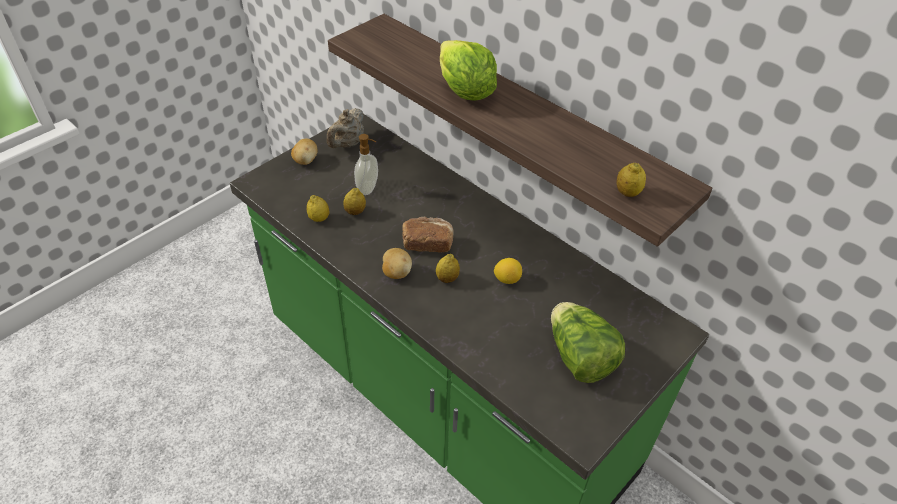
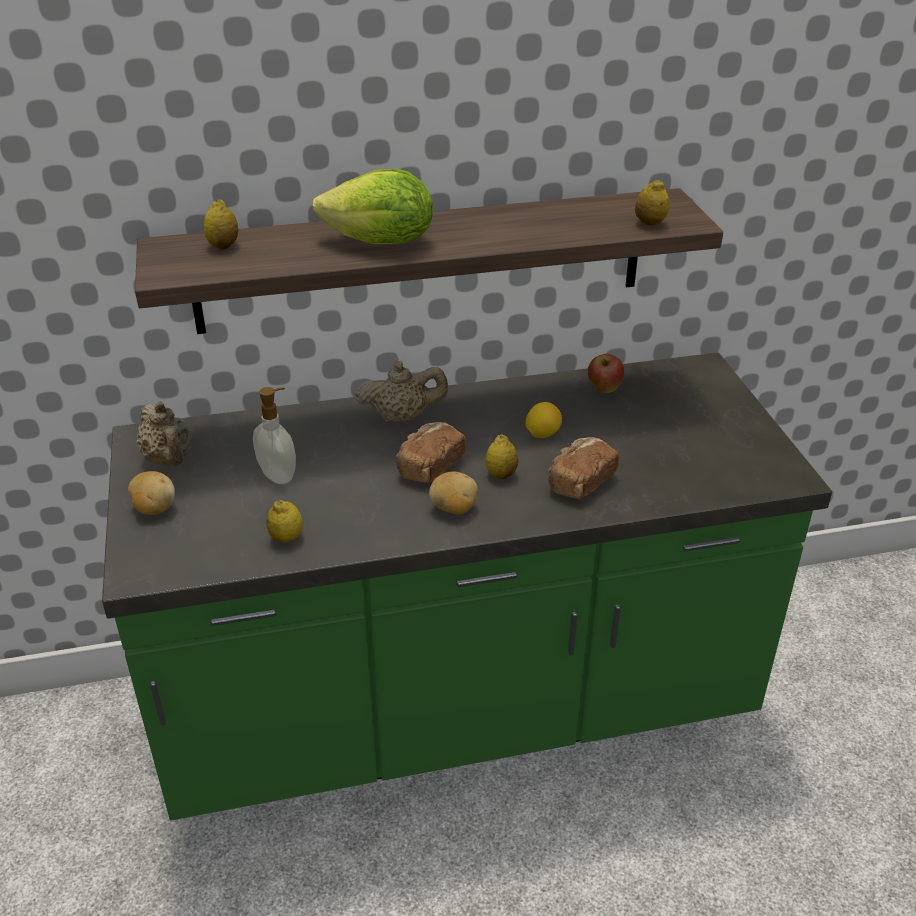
camera: 55 degrees left, 10 degrees down
(355, 212) = (310, 502): lemon -> lemon (223, 246)
(465, 209) = (402, 417): none -> beige teapot
(472, 319) = (580, 482): none -> bread
(579, 357) = (690, 435): lettuce -> none
(589, 288) = (604, 389): none -> apple

